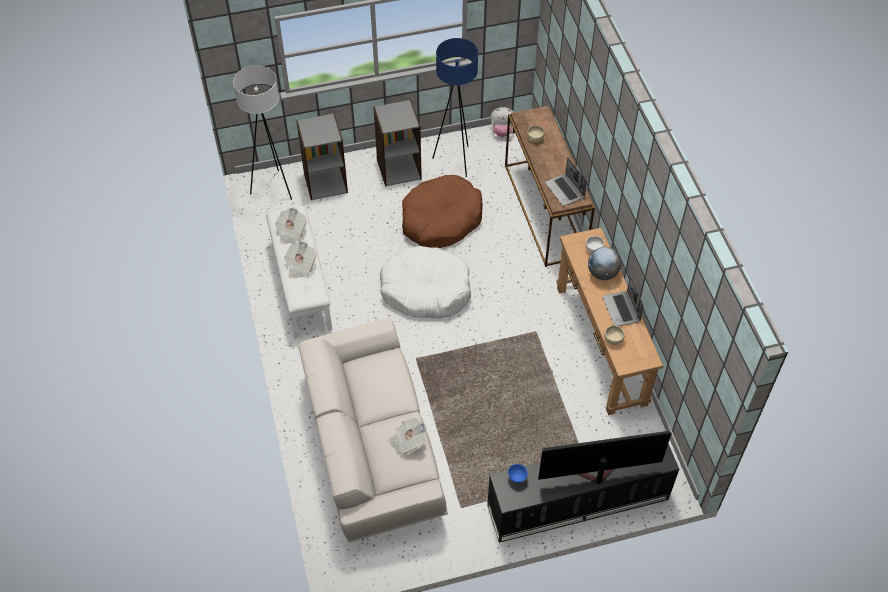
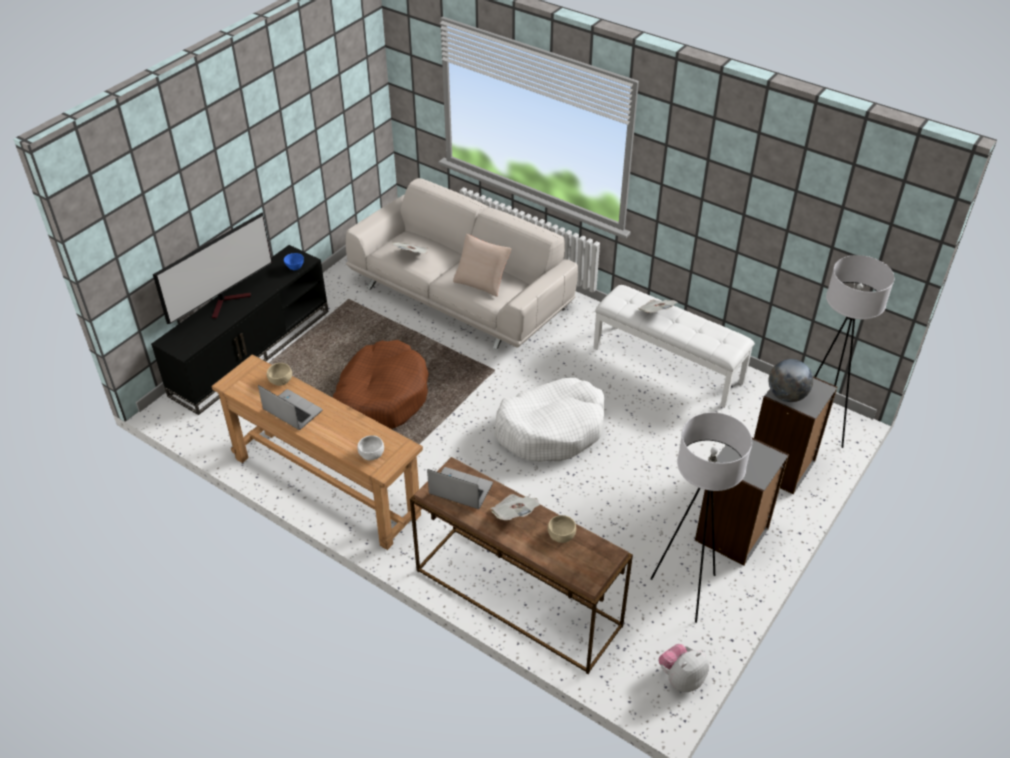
camera: 140 degrees right, 10 degrees down
(291, 232) = (704, 333): newspaper -> newspaper (514, 514)
(381, 377) = (482, 281): none -> beige pillow
(441, 220) = (618, 507): brown dog bed -> brown dog bed (381, 397)
(455, 161) = (686, 591): blue floor lamp -> white floor lamp
(602, 273) = (341, 434): globe -> globe (786, 395)

